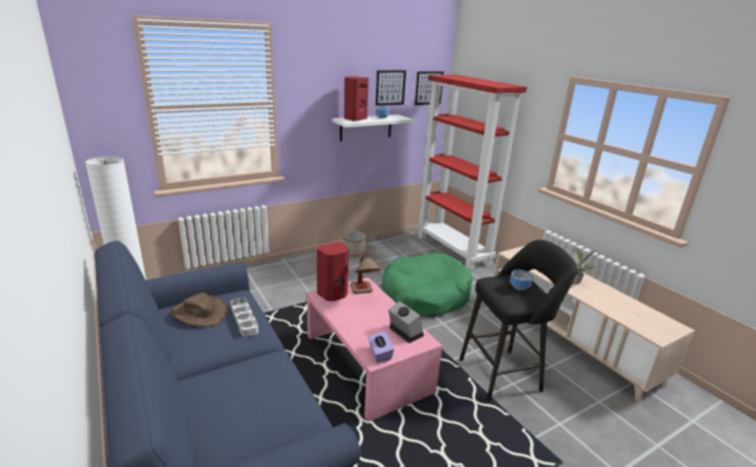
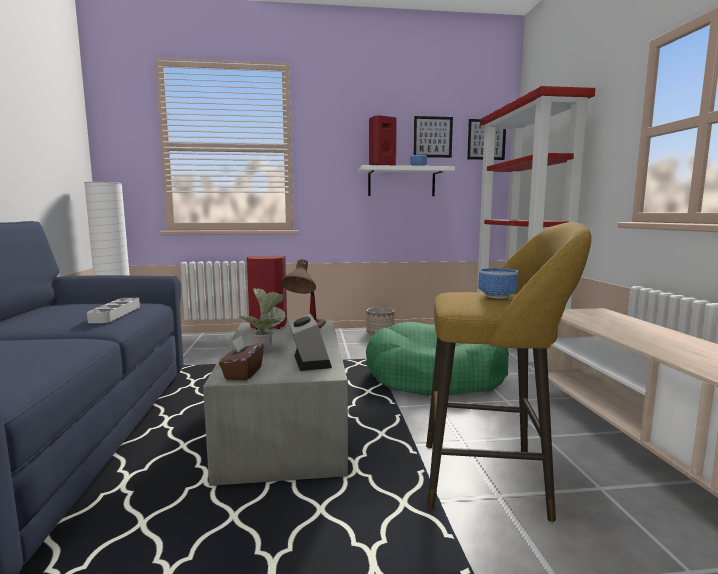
camera: 25 degrees right, 15 degrees down
(199, 313) = (85, 307): brown hat -> none
(366, 363) = (284, 424): pink coffee table -> grey coffee table
(379, 354) = (243, 373): purple tissue box -> brown tissue box
(504, 374) = (492, 479): black stool -> yellow stool
(577, 282) = (668, 341): potted plant -> potted plant (266, 350)

